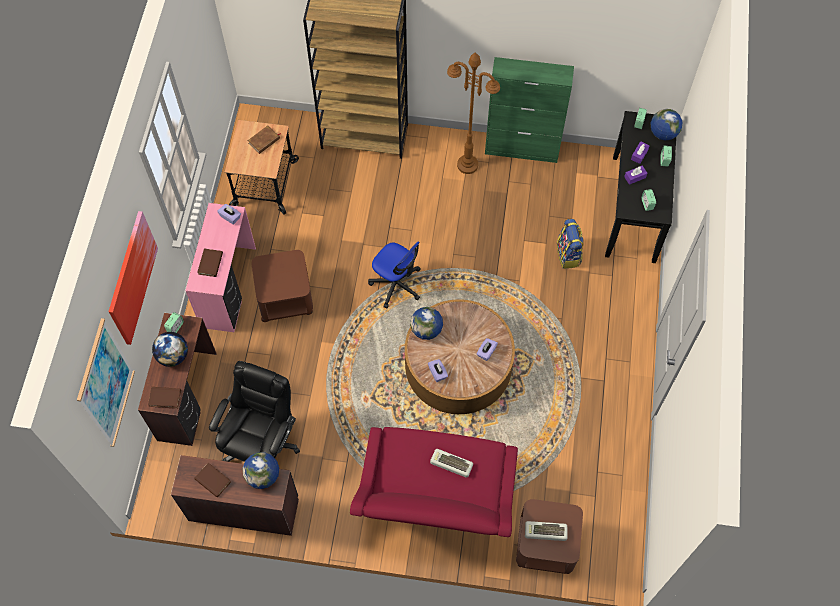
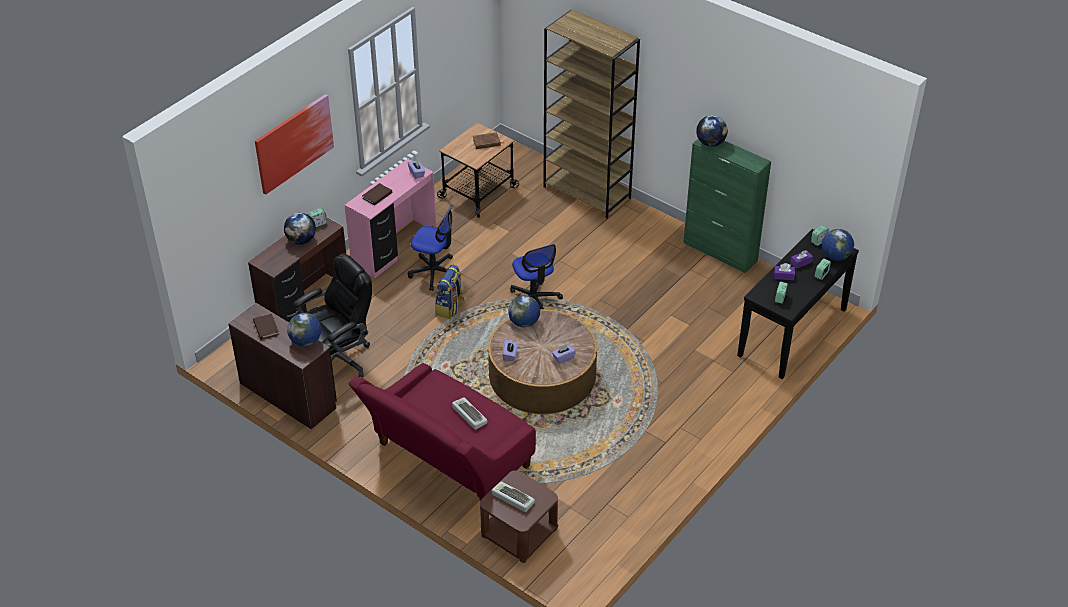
camera: 30 degrees right, 20 degrees down
(106, 384) = (224, 200): picture -> none
(165, 398) = (273, 263): brown book -> none
(285, 297) = (434, 272): brown side table -> office chair
(468, 165) = (662, 244): brown floor lamp -> none
(508, 69) = (710, 143): none -> globe
(568, 255) = (704, 341): backpack -> backpack (450, 308)

